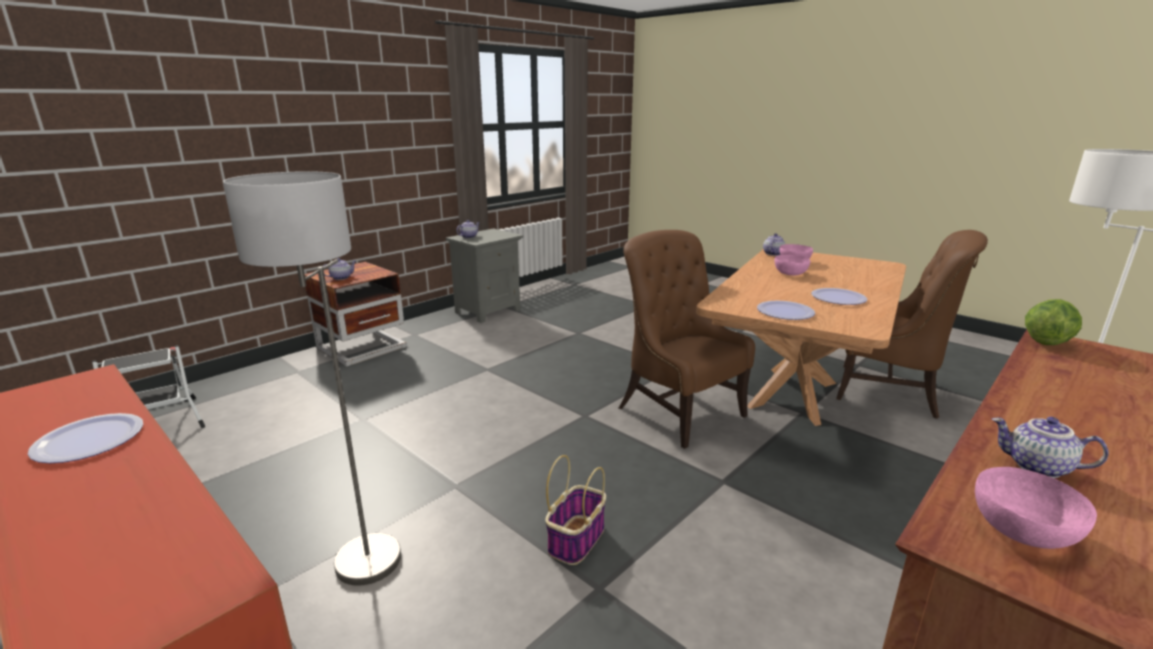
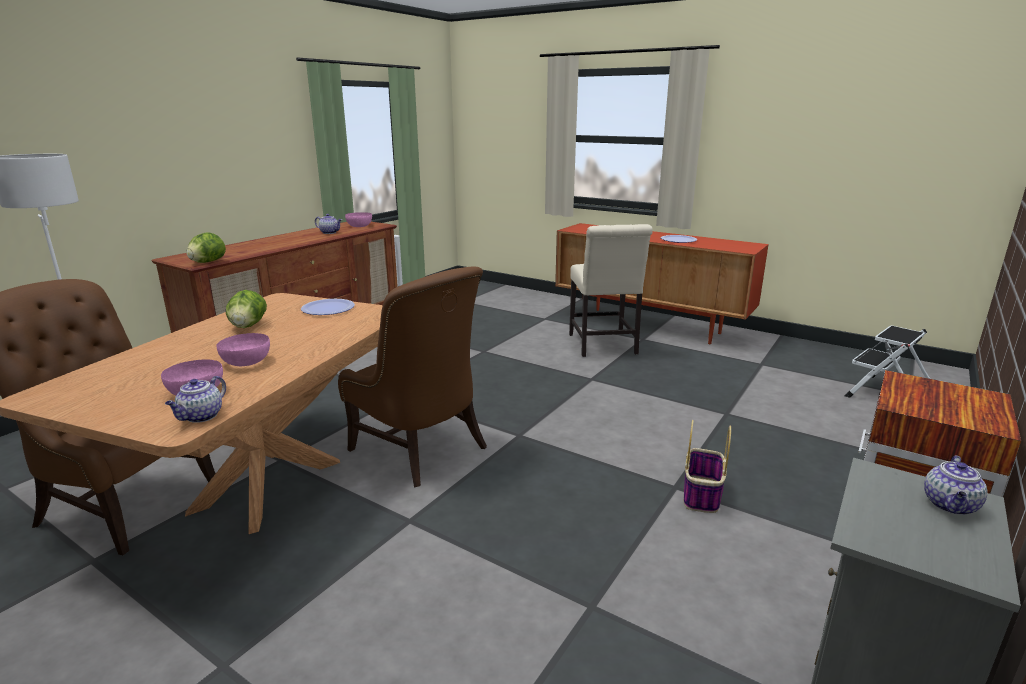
camera: 170 degrees right, 0 degrees up
(341, 278) = (929, 389): teapot -> none
(360, 576) = (603, 346): grey floor lamp -> beige chair
(576, 539) = (500, 364): basket -> basket (702, 495)
(838, 298) = (248, 326): plate -> lettuce

